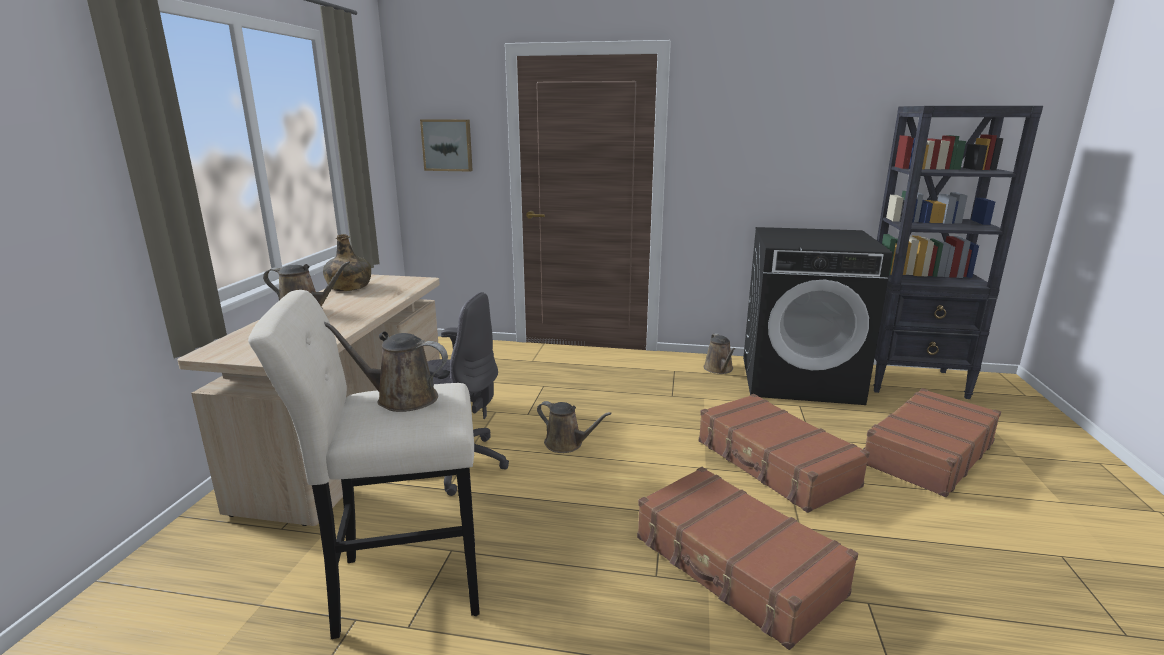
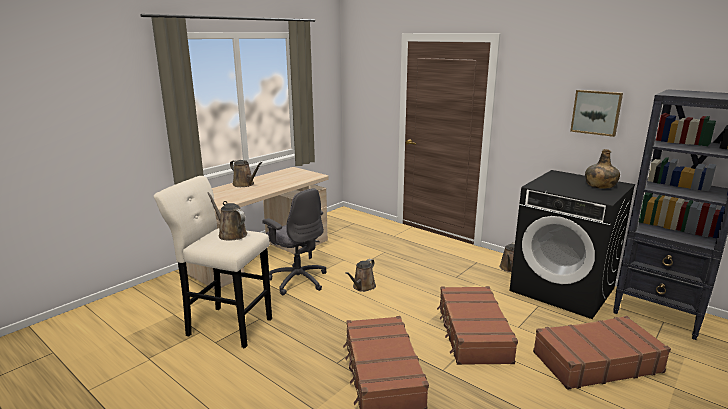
camera: 30 degrees right, 0 degrees up
(349, 287) = (279, 174): green bottle -> green bottle (599, 185)
(447, 145) = (368, 94): picture -> picture (596, 112)
(566, 444) = (362, 287): brown watering can -> brown watering can turned 60 degrees clockwise

